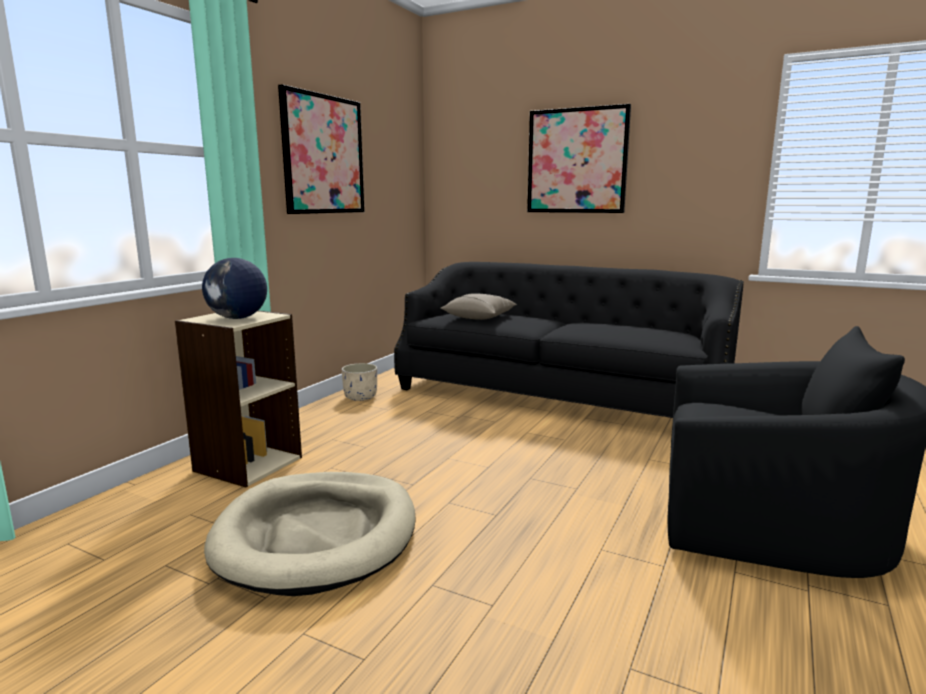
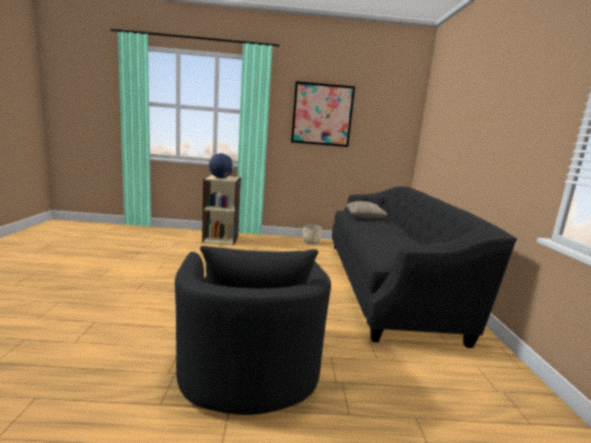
camera: 60 degrees right, 0 degrees up
(317, 535) = (172, 258): beige dog bed -> none
(577, 161) = (472, 120): picture -> none

